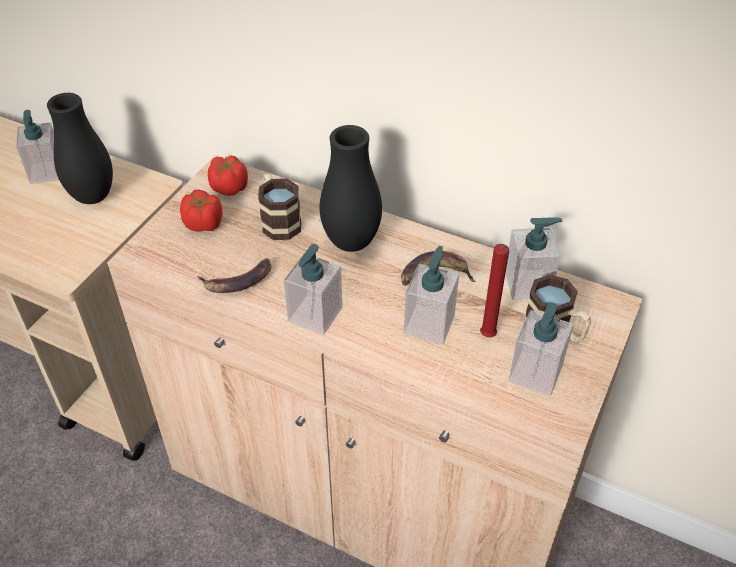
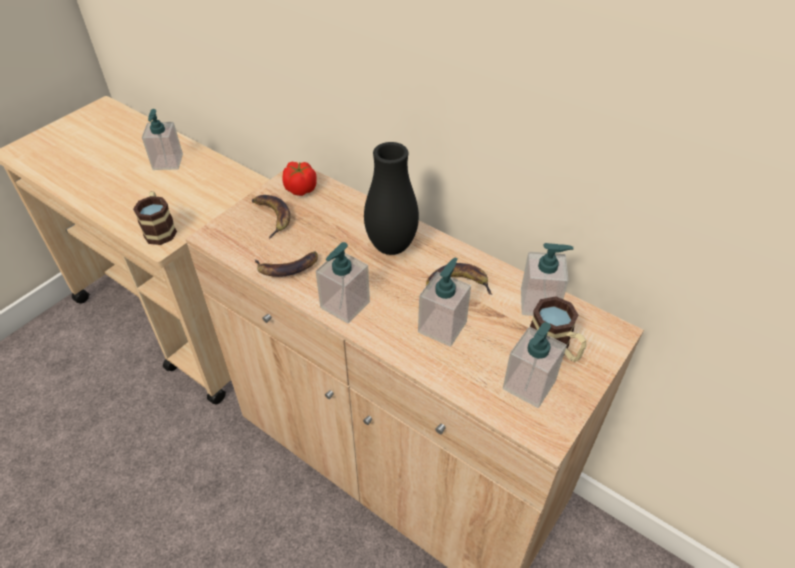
camera: 10 degrees right, 0 degrees up
(93, 197) = (198, 185): black vase -> none
(204, 224) = (272, 216): tomato -> banana
(278, 220) = (334, 221): mug -> mug (160, 229)
(487, 337) = (491, 346): red candle -> none

